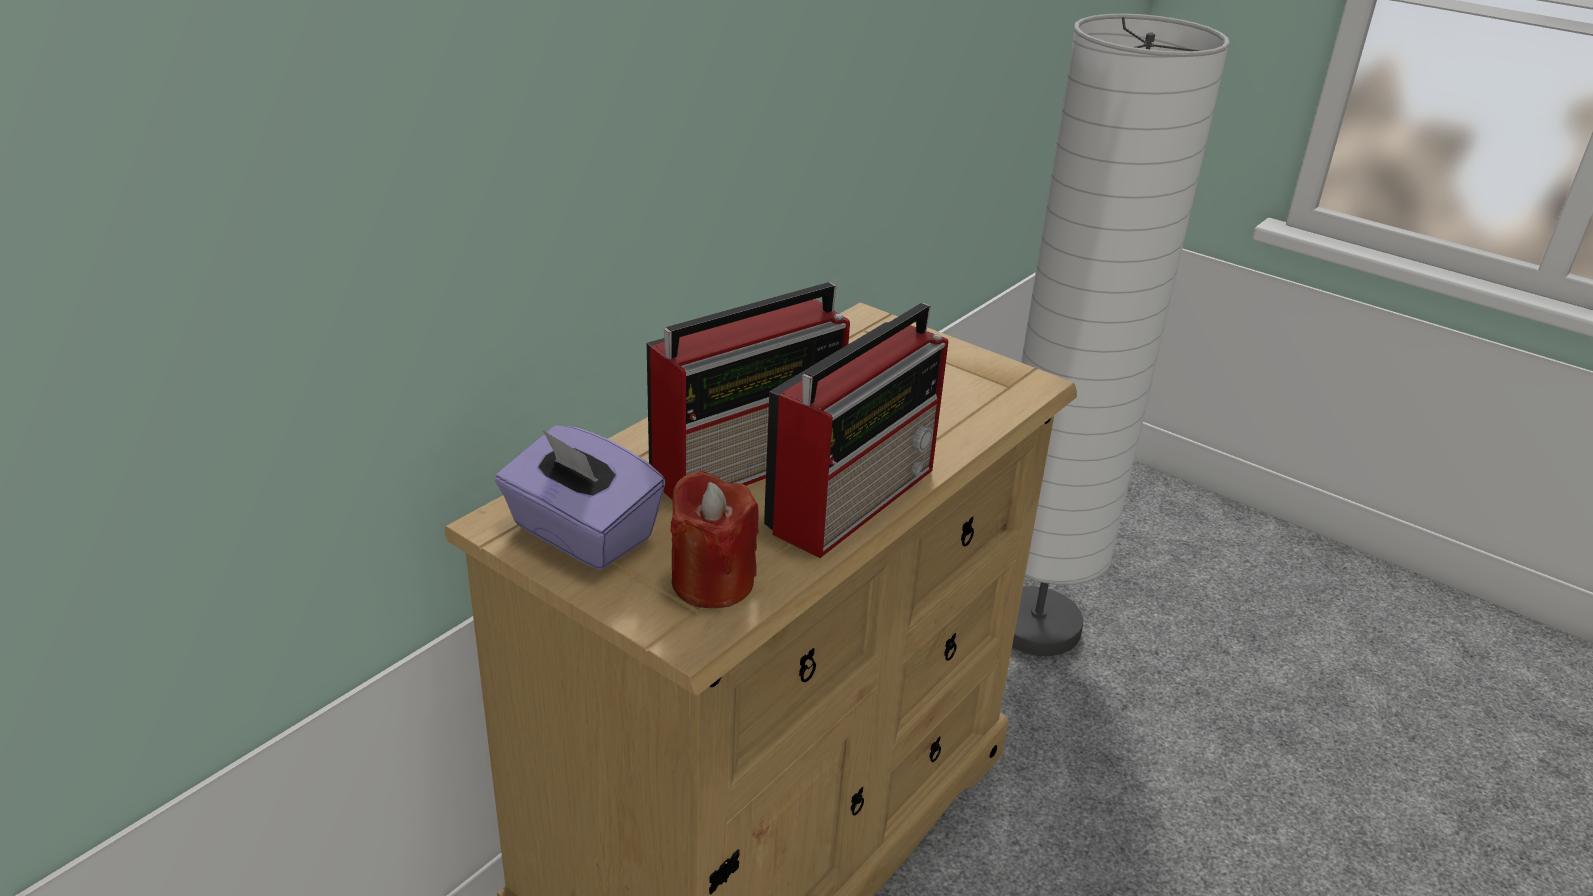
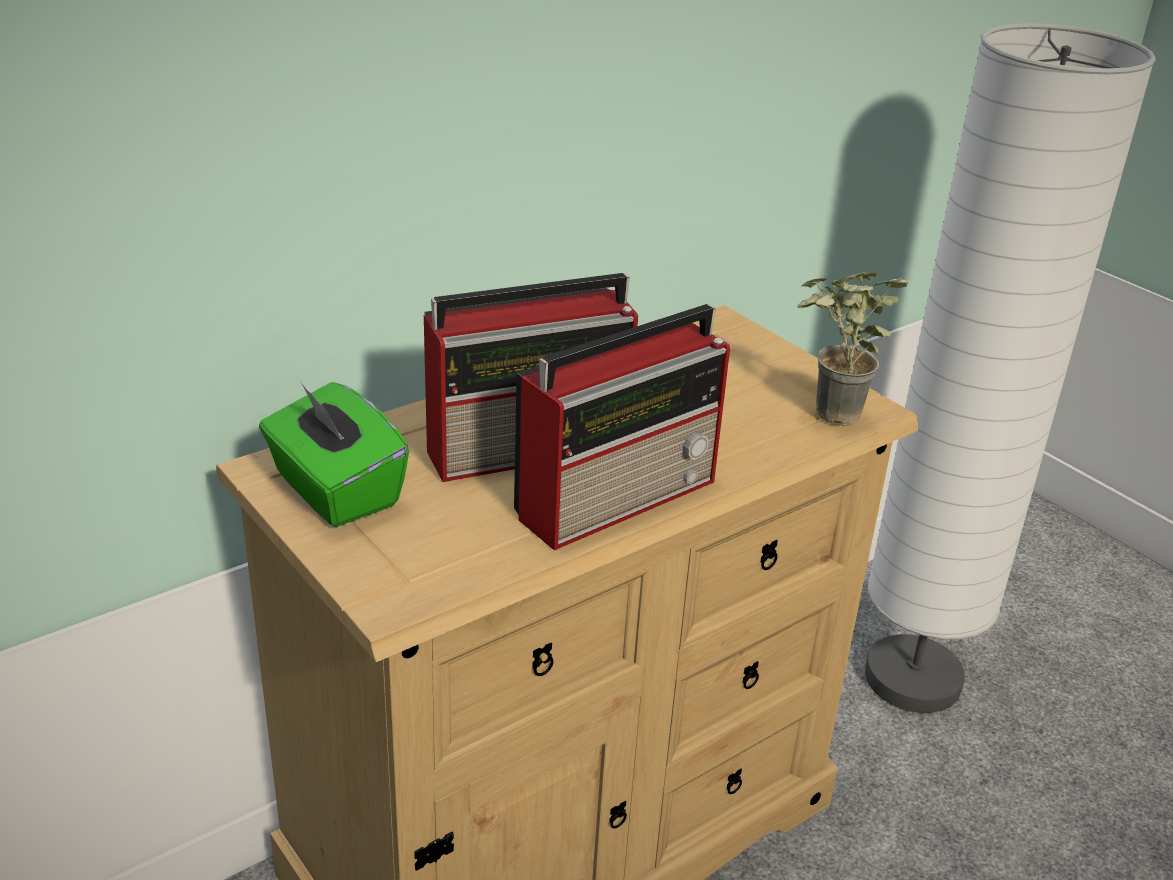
camera: 15 degrees right, 0 degrees up
(581, 534) = (335, 491): purple tissue box -> green tissue box
(712, 582) = (436, 556): red candle -> none
(1002, 397) = (827, 419): none -> potted plant

